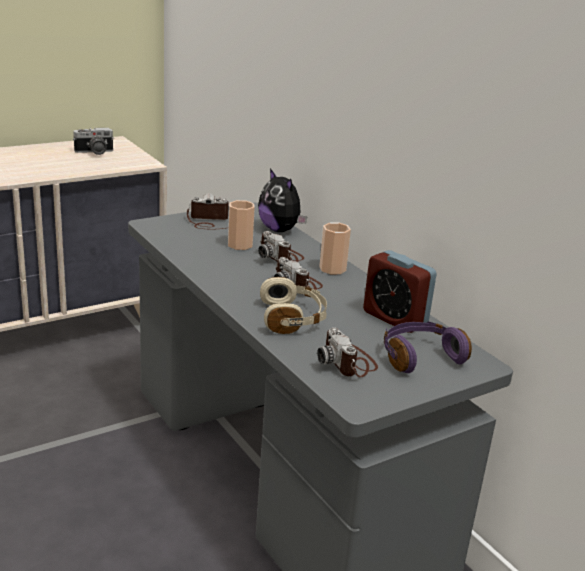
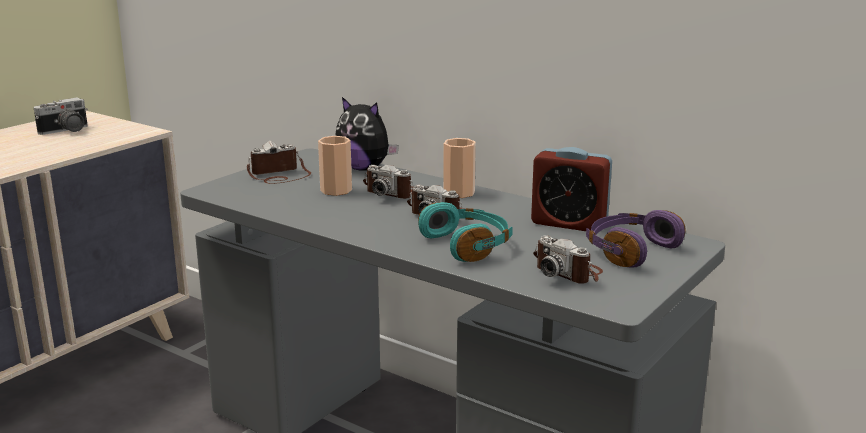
camera: 20 degrees left, 5 degrees down
(293, 318) = (468, 245): beige headphones -> turquoise headphones

